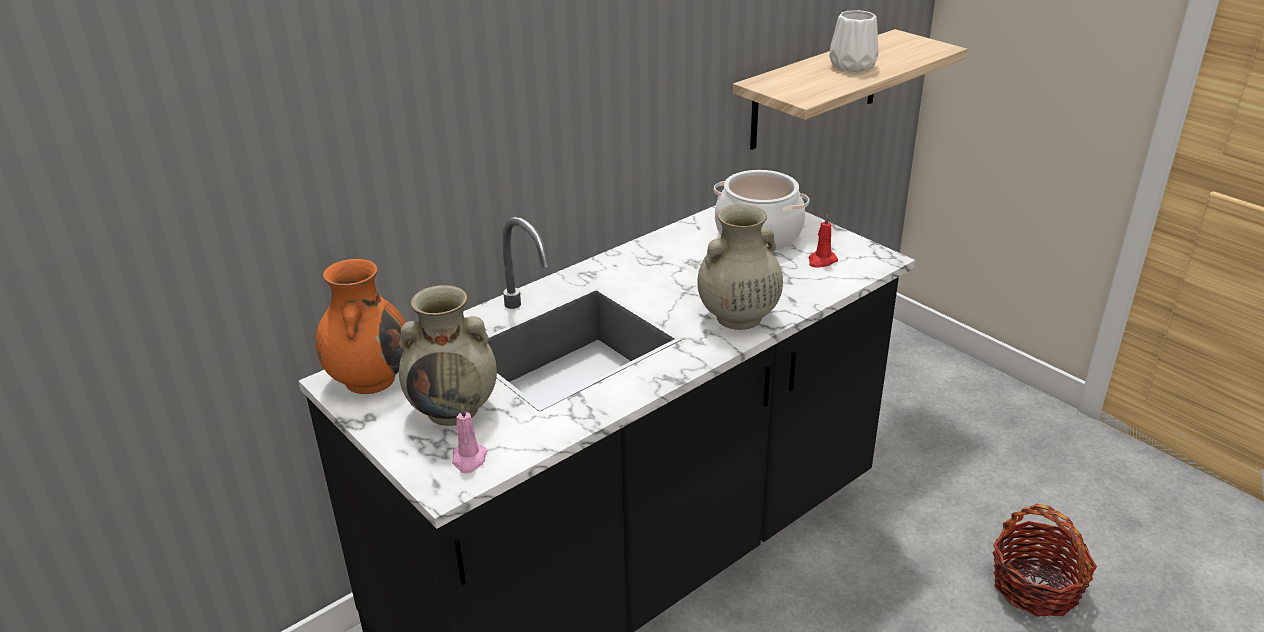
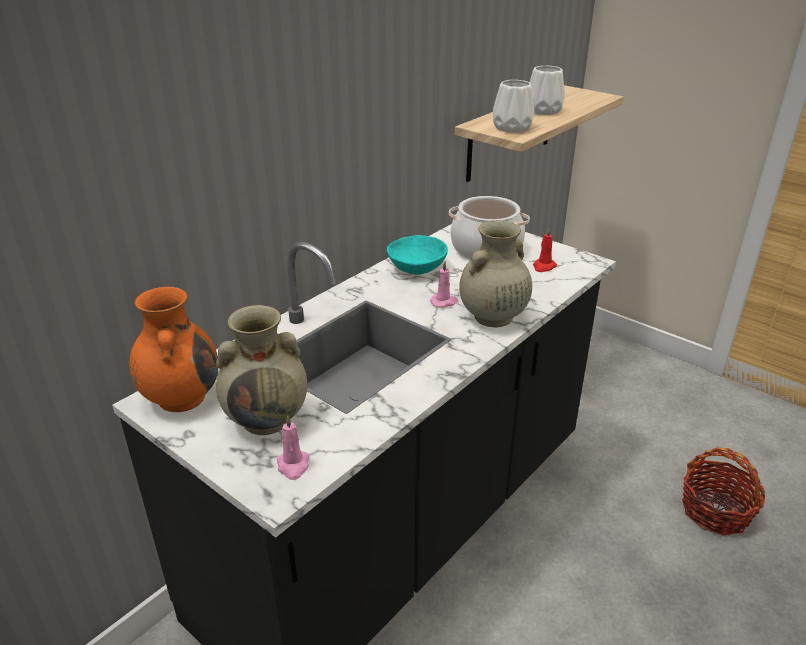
camera: 10 degrees left, 0 degrees up
(668, 253) = (417, 268): none -> turquoise bowl
(687, 295) = (444, 302): none -> pink candle
(802, 87) = (512, 127): none -> white vase

